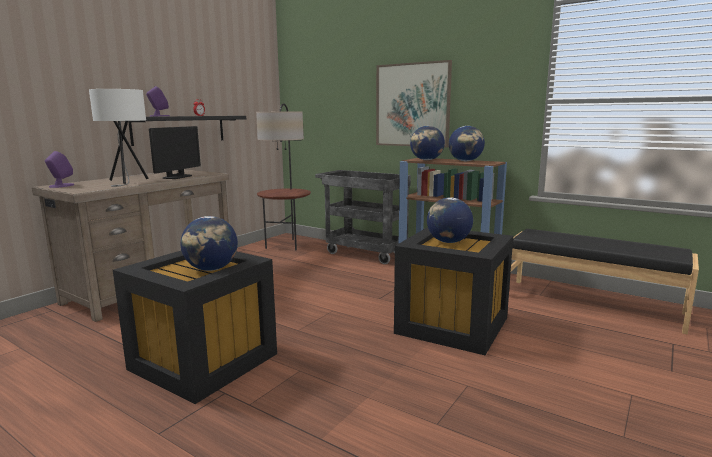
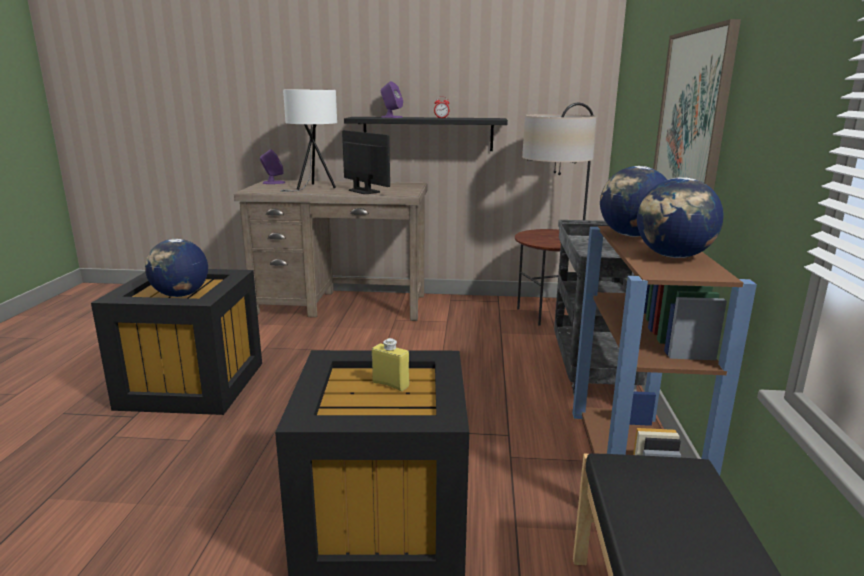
camera: 60 degrees right, 5 degrees up
(177, 177) = (364, 191): monitor -> monitor turned 120 degrees counterclockwise
(448, 242) = (390, 384): globe -> yellow bottle

